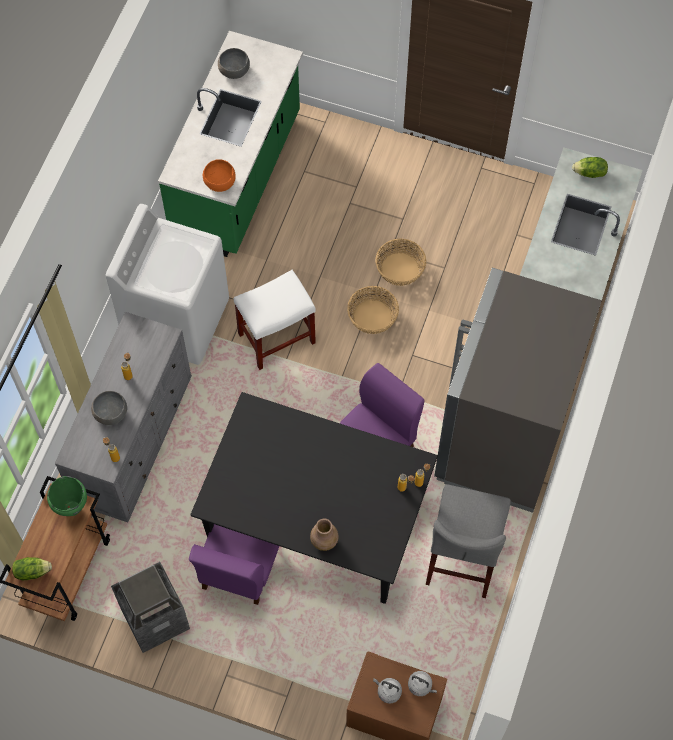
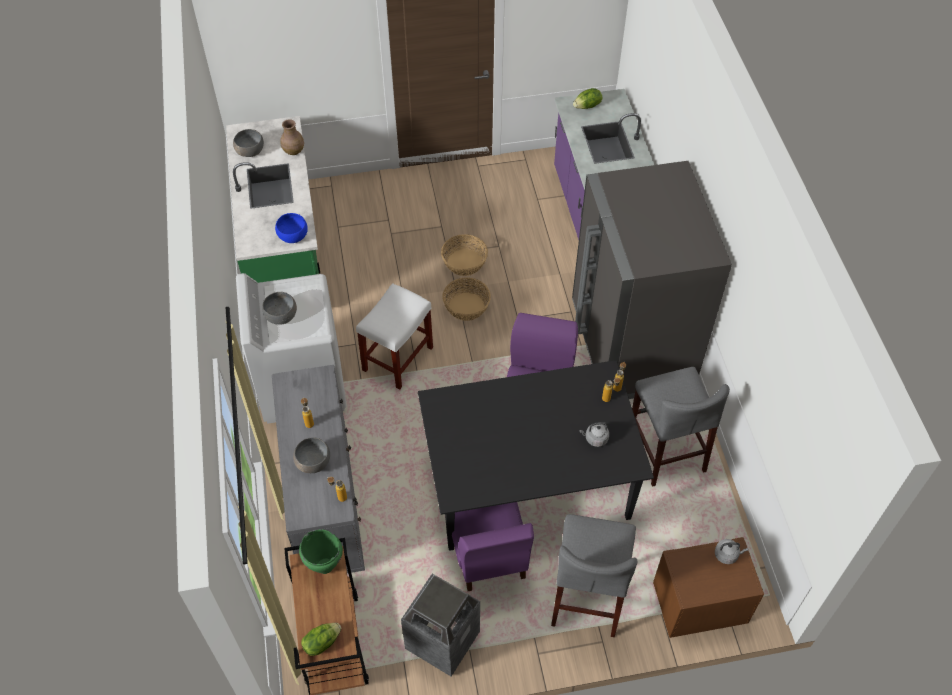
camera: 30 degrees left, 10 degrees down
(158, 262) = (281, 316): none -> grey bowl
(220, 182) = (293, 236): orange bowl -> blue bowl
(300, 650) = (587, 596): none -> grey stool
(324, 540) = (572, 473): brown vase -> brown vase (294, 150)
(388, 691) = (704, 575): grey kettle -> grey kettle (595, 439)

